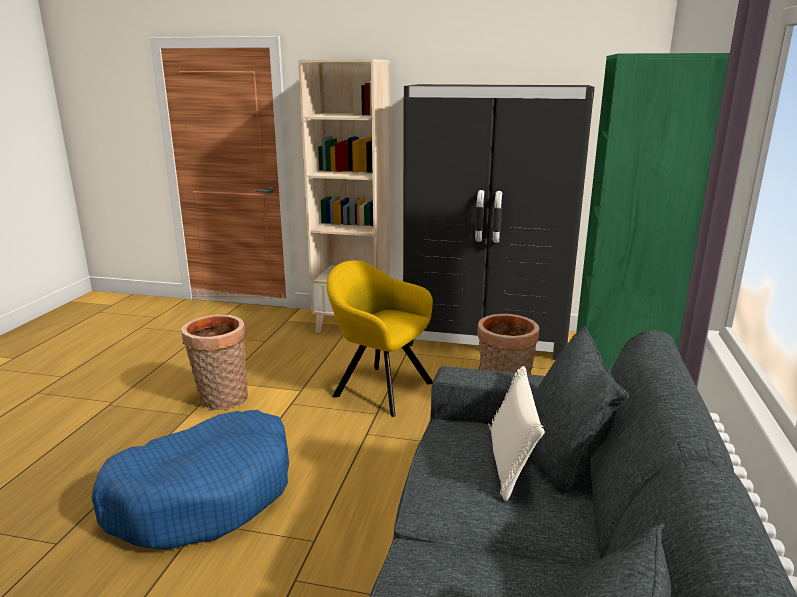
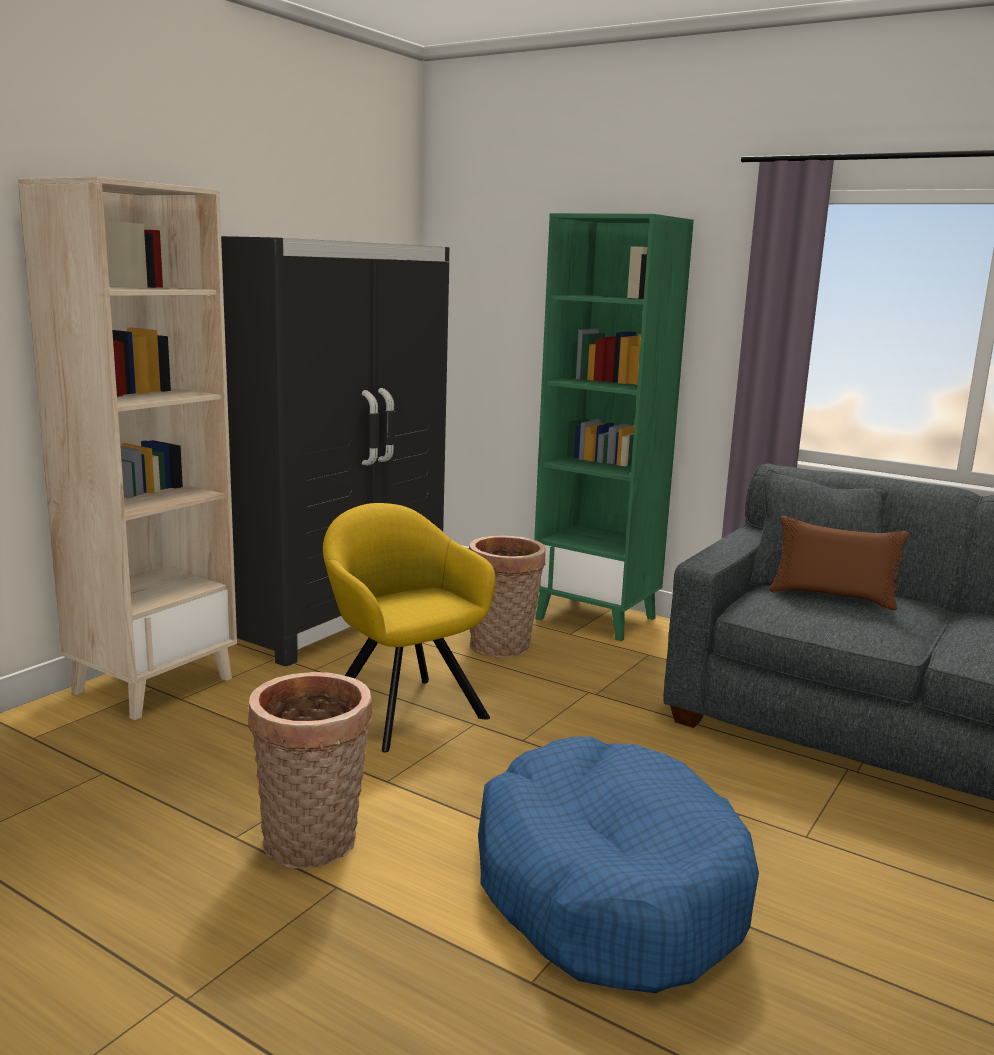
camera: 70 degrees left, 5 degrees down
(379, 387) = (402, 708): yellow armchair -> yellow armchair turned 90 degrees clockwise
(511, 462) = (832, 597): white pillow -> brown pillow

